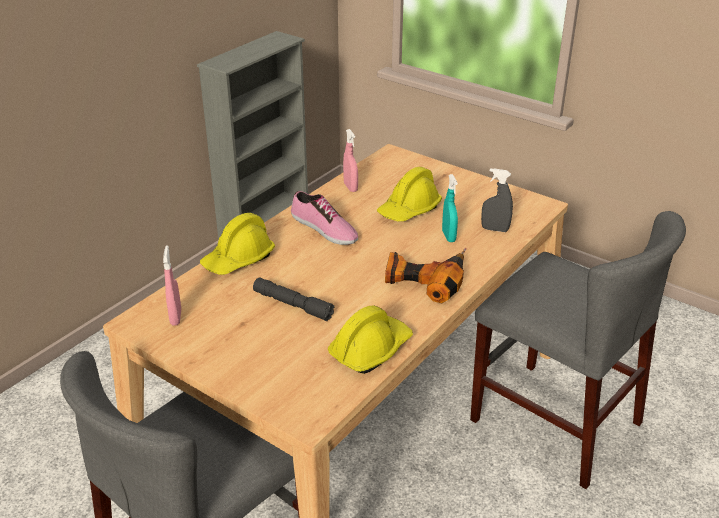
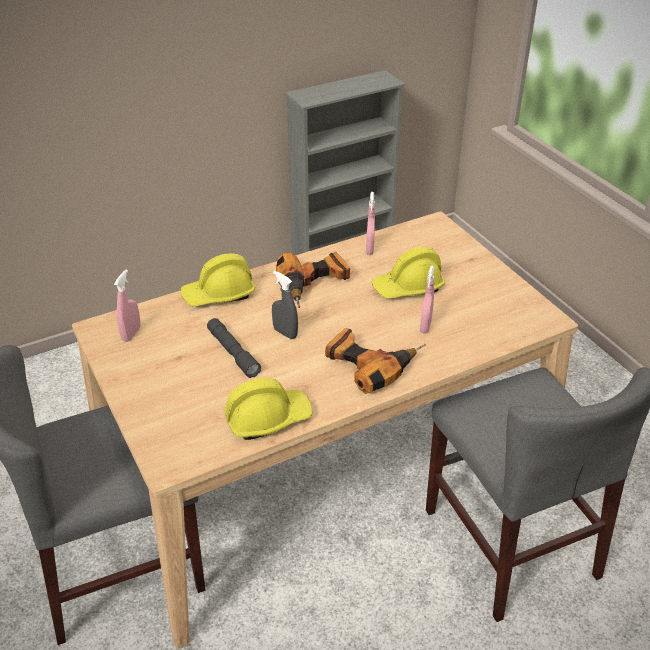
camera: 25 degrees right, 5 degrees up
(323, 229) = (314, 285): shoe -> power drill
(448, 236) = (425, 326): turquoise spray bottle -> pink spray bottle
(495, 229) = (477, 332): grey spray bottle -> grey spray bottle (285, 333)

